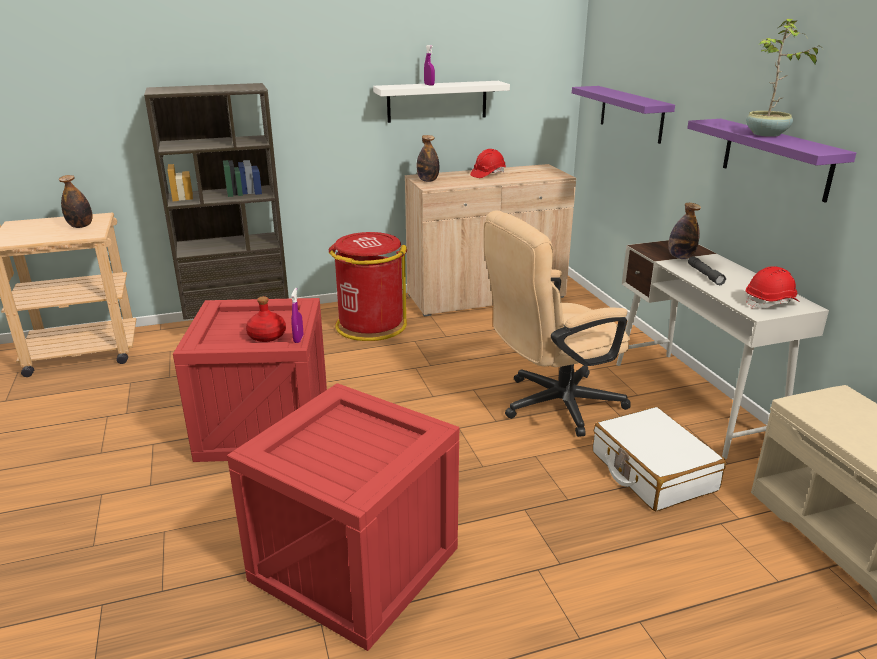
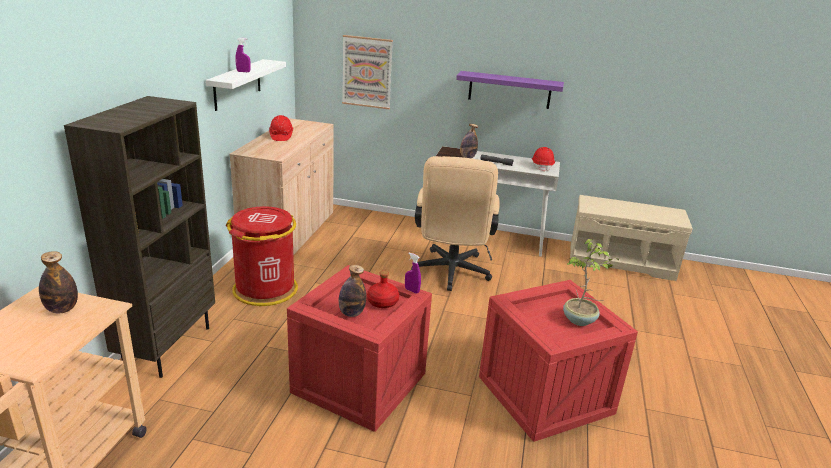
camera: 60 degrees left, 0 degrees up
(428, 180) = (260, 153): bottle -> bottle (351, 313)
(631, 114) = (367, 72): purple shelf -> picture
(652, 471) = (535, 276): white suitcase -> none
(766, 134) = (511, 78): potted plant -> potted plant (580, 320)

